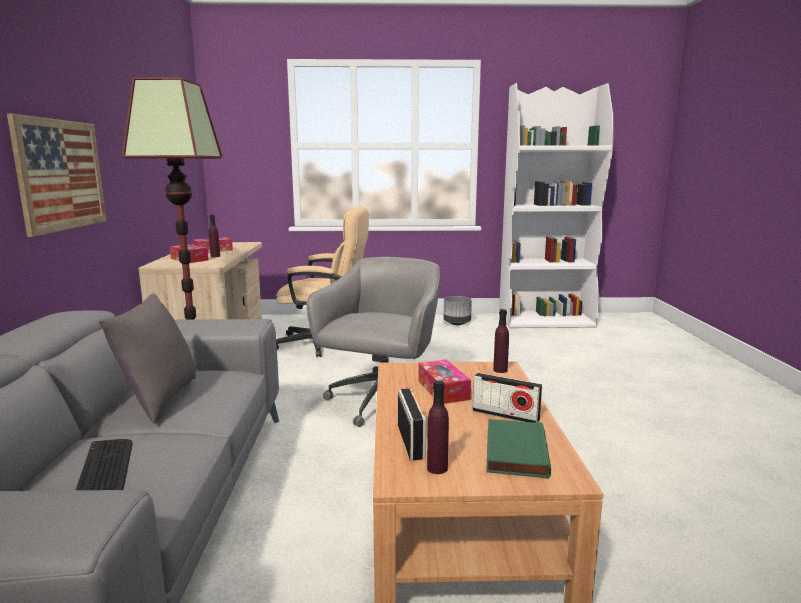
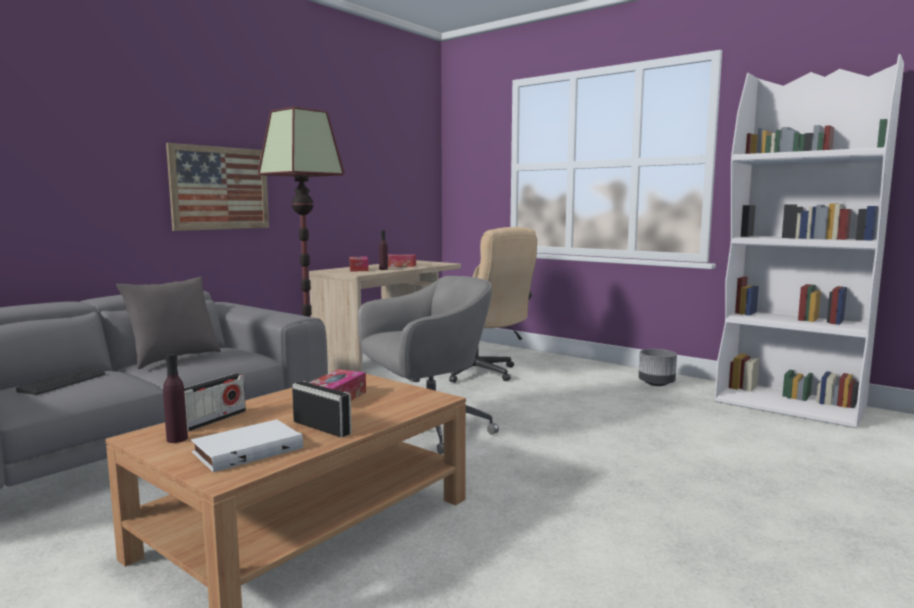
camera: 40 degrees right, 5 degrees down
(500, 370) = (426, 399): purple bottle -> none
(505, 415) = (322, 428): radio -> radio turned 150 degrees clockwise
(514, 452) = (247, 449): green book -> white book

